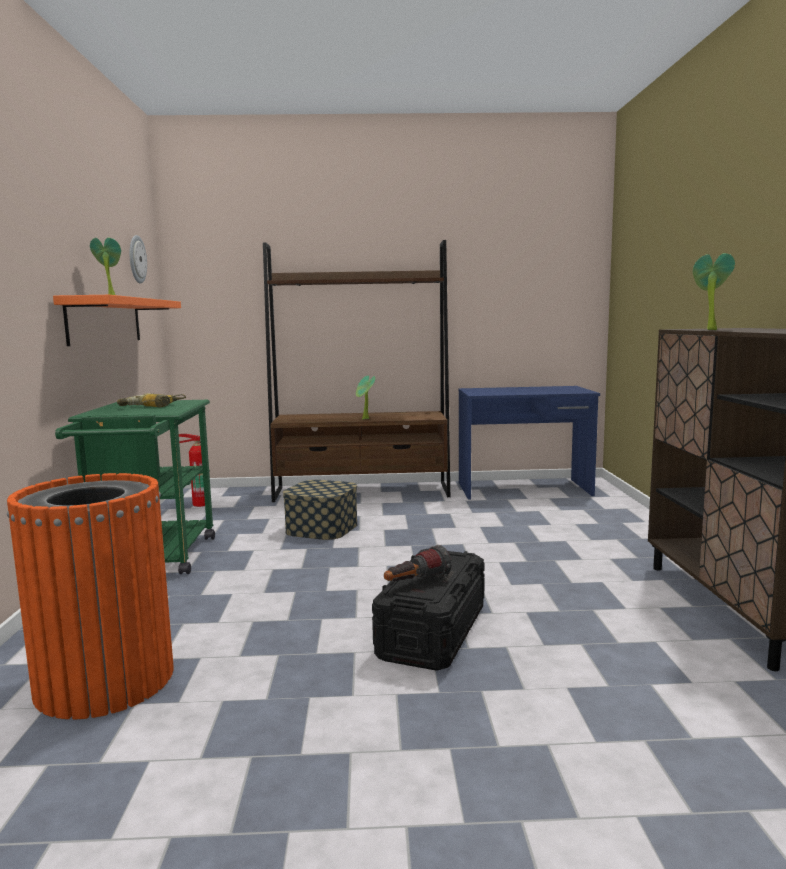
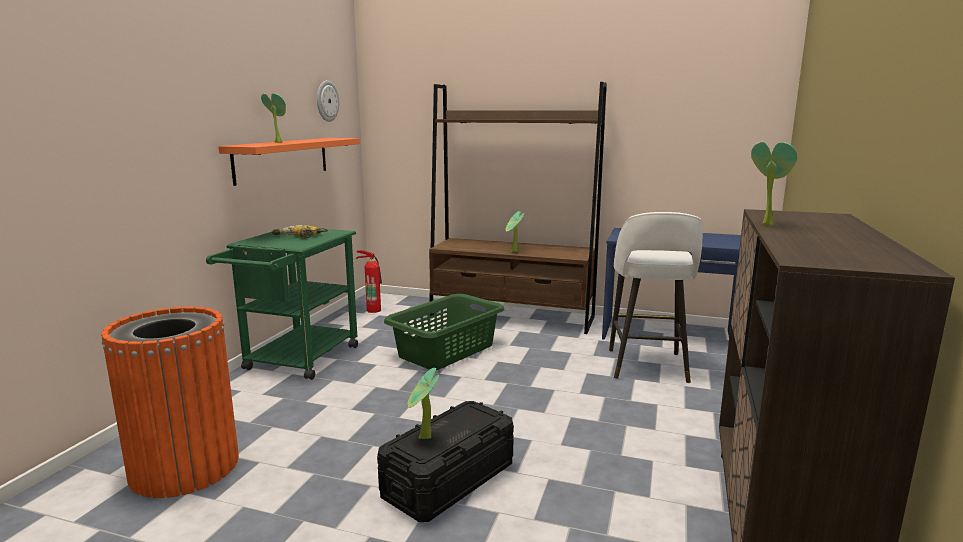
camera: 20 degrees right, 5 degrees up
(322, 528) = (447, 351): storage box -> green laundry basket
(415, 583) = (424, 439): flashlight -> potted plant
(529, 514) = (647, 367): none -> white stool

